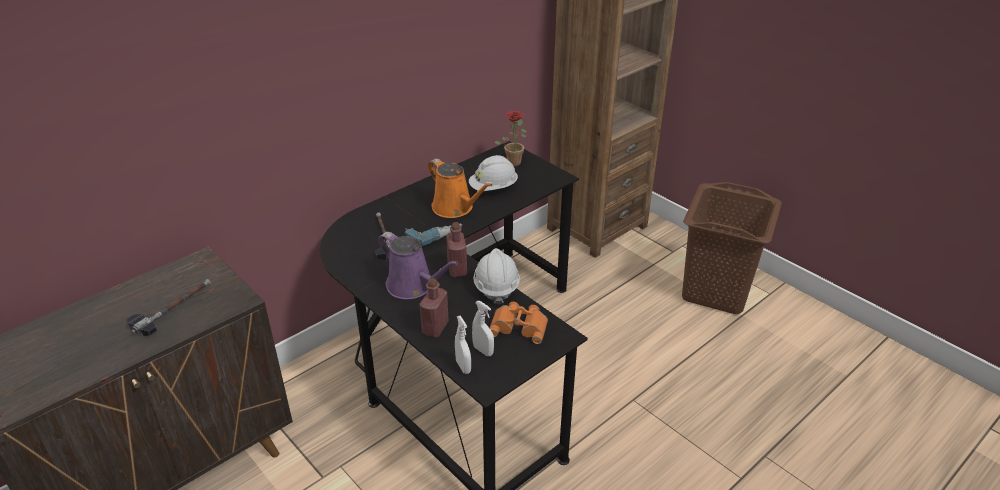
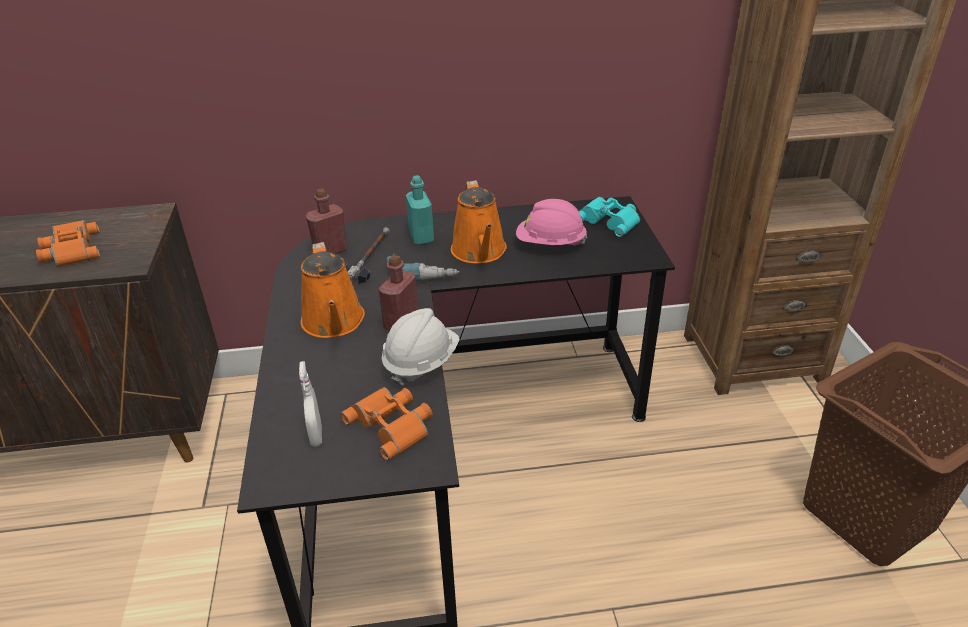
camera: 35 degrees right, 0 degrees up
(172, 309) = (70, 250): hammer -> orange binoculars
(404, 211) = (421, 237): none -> turquoise bottle
(413, 286) = (334, 323): purple watering can -> orange watering can
(435, 328) = (299, 382): red bottle -> red bottle (330, 251)
(463, 367) = (272, 445): white spray bottle -> none
(493, 188) = (550, 244): white hard hat -> pink hard hat
(513, 161) = (610, 220): potted plant -> turquoise binoculars

